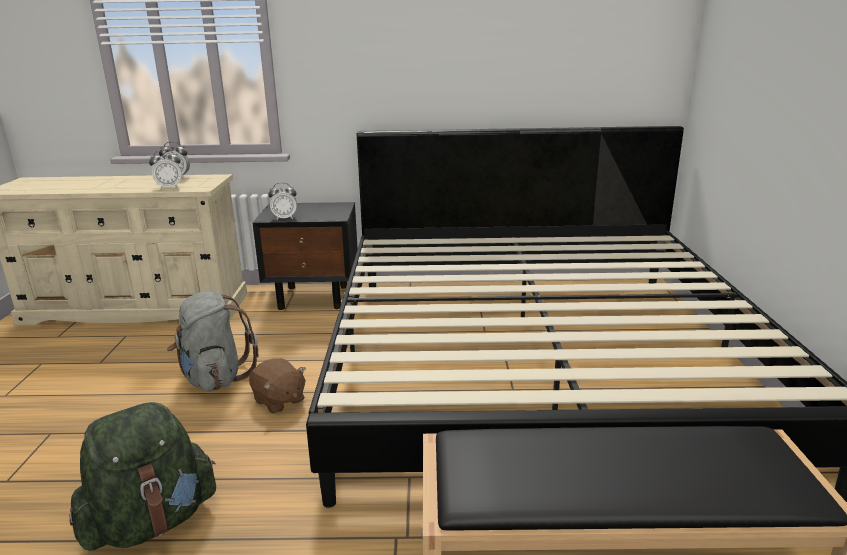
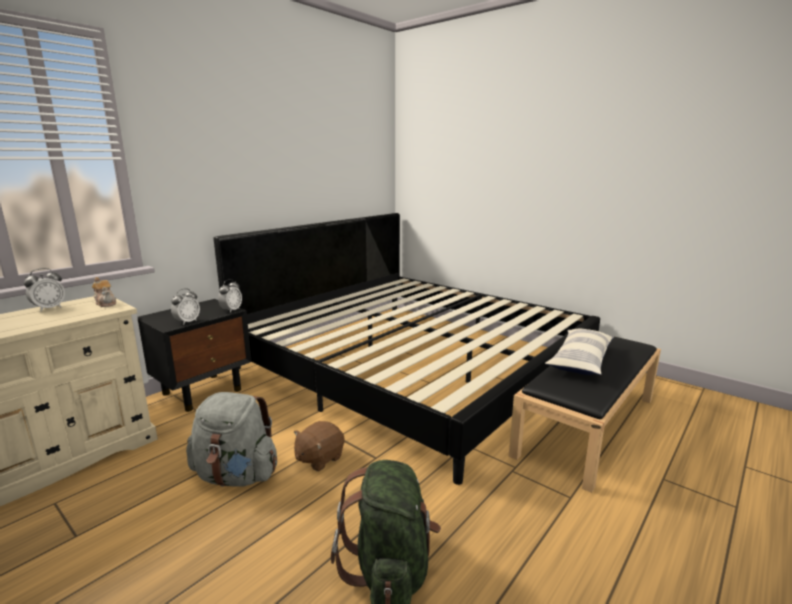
camera: 50 degrees left, 5 degrees down
(169, 188) = (75, 316): alarm clock -> alarm clock (231, 310)
(208, 182) = (106, 303): none -> teapot
(279, 401) = (319, 458): brown plush toy -> brown plush toy turned 135 degrees clockwise
(600, 447) = (580, 361): none -> pillow

